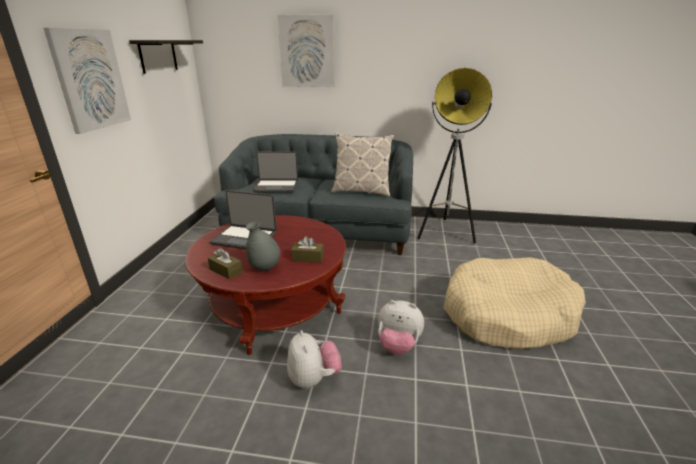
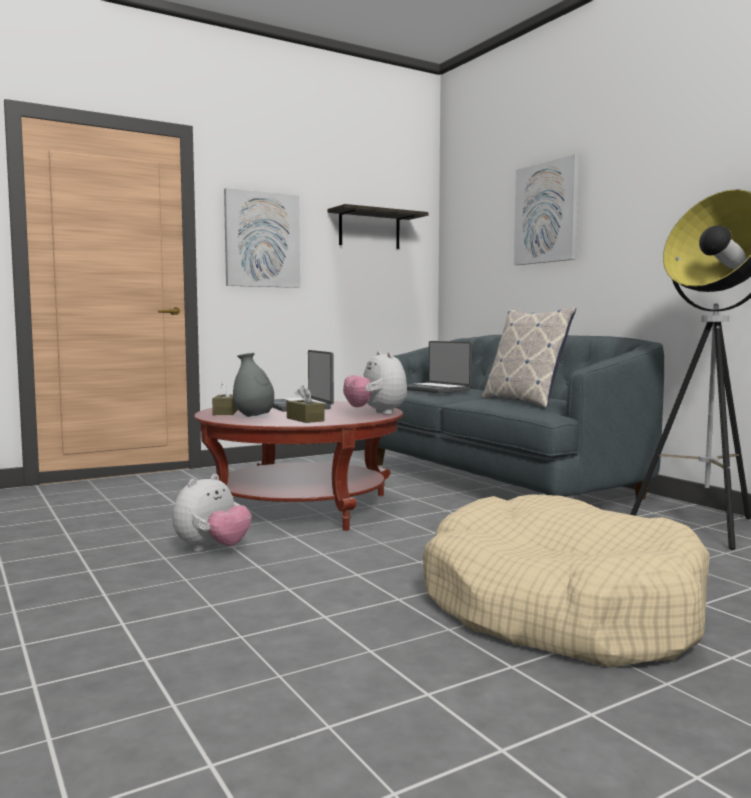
camera: 50 degrees right, 20 degrees down
(398, 345) = (338, 567): plush toy -> plush toy (376, 413)

